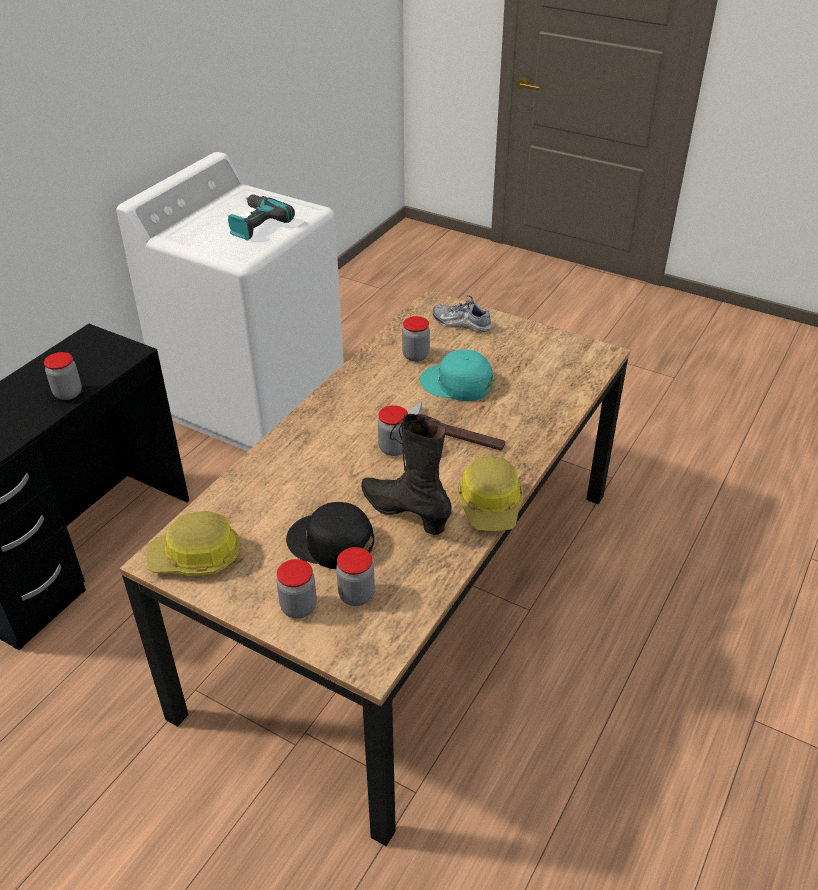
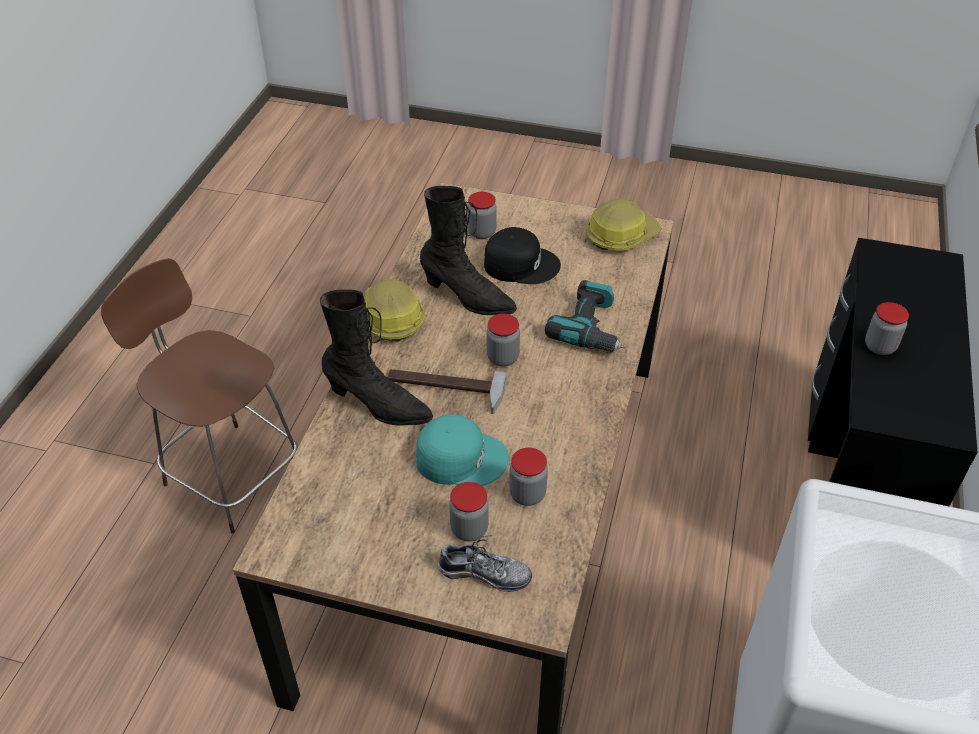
camera: 165 degrees right, 5 degrees up
(255, 224) = (883, 597): power drill -> power drill (591, 328)
(299, 607) = (521, 218): jar -> jar (469, 529)
(516, 429) = (378, 405): none -> black boot
(664, 688) = (231, 474): none -> brown stool

